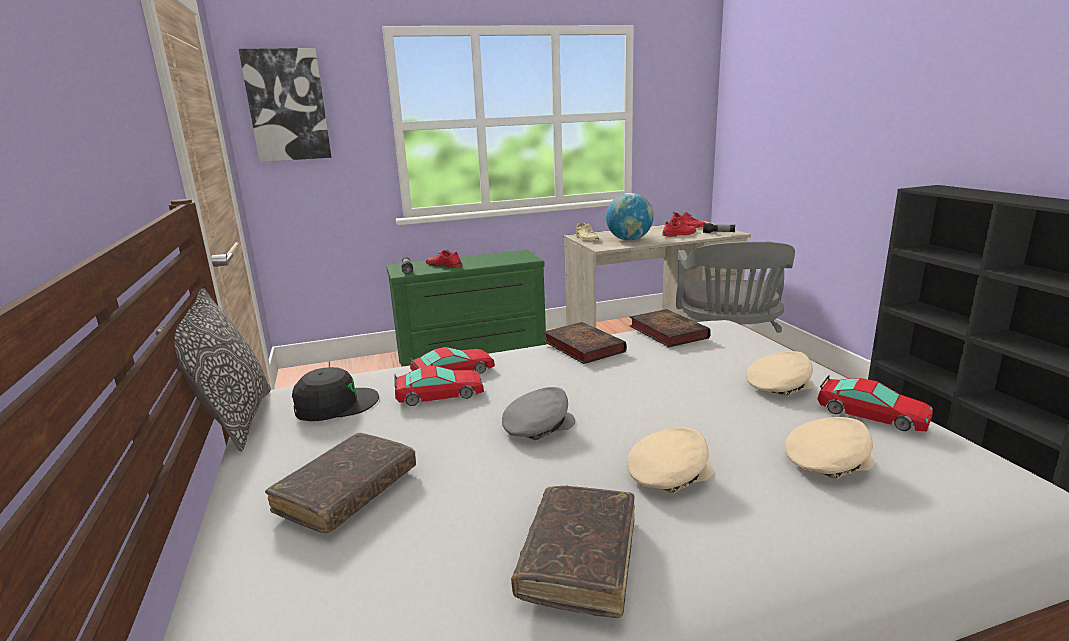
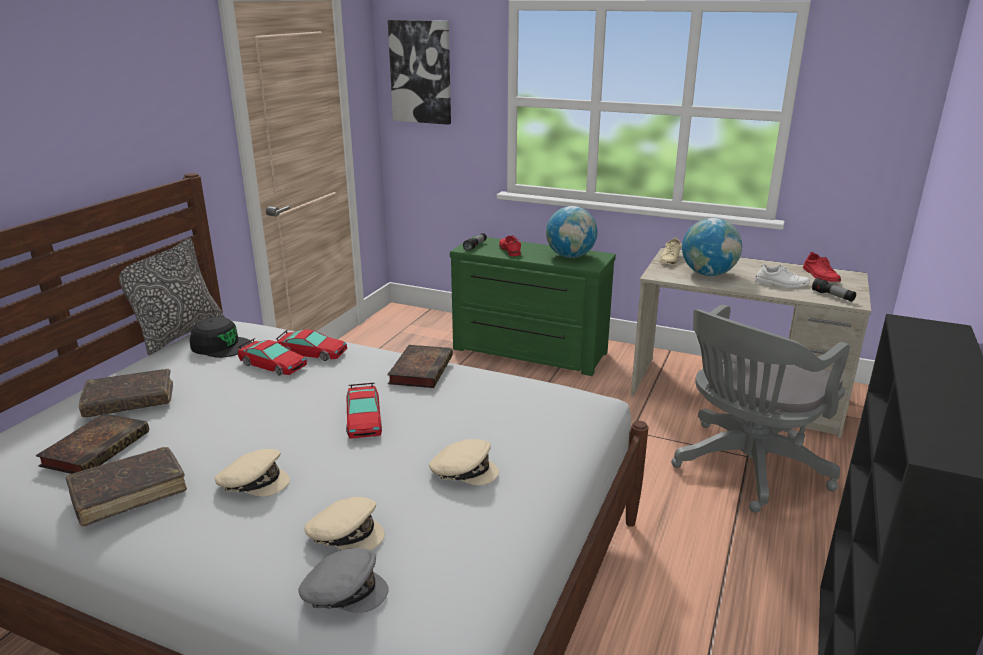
camera: 40 degrees right, 5 degrees up
(500, 257) = (570, 256): none -> globe
(537, 427) = (267, 413): grey cap -> grey cap (344, 590)
(666, 332) = (507, 385): book -> book (97, 448)
(679, 234) = (781, 284): red shoe -> white shoe
(871, 414) = (464, 528): toy car -> toy car (363, 419)

